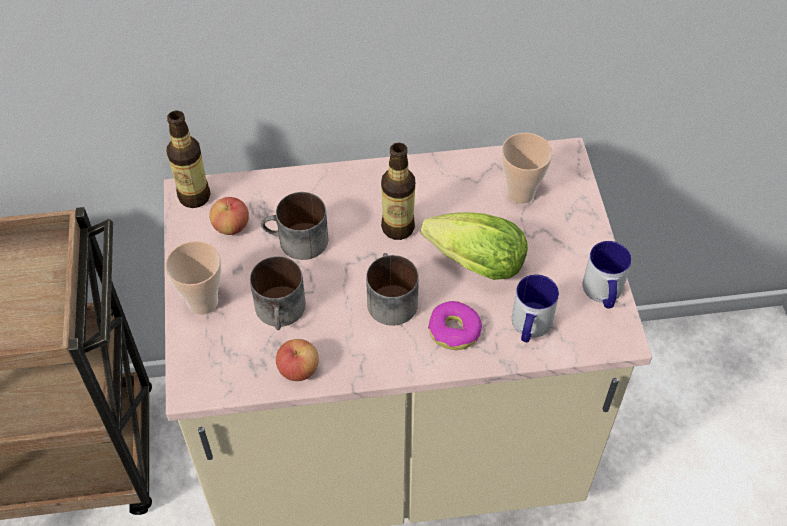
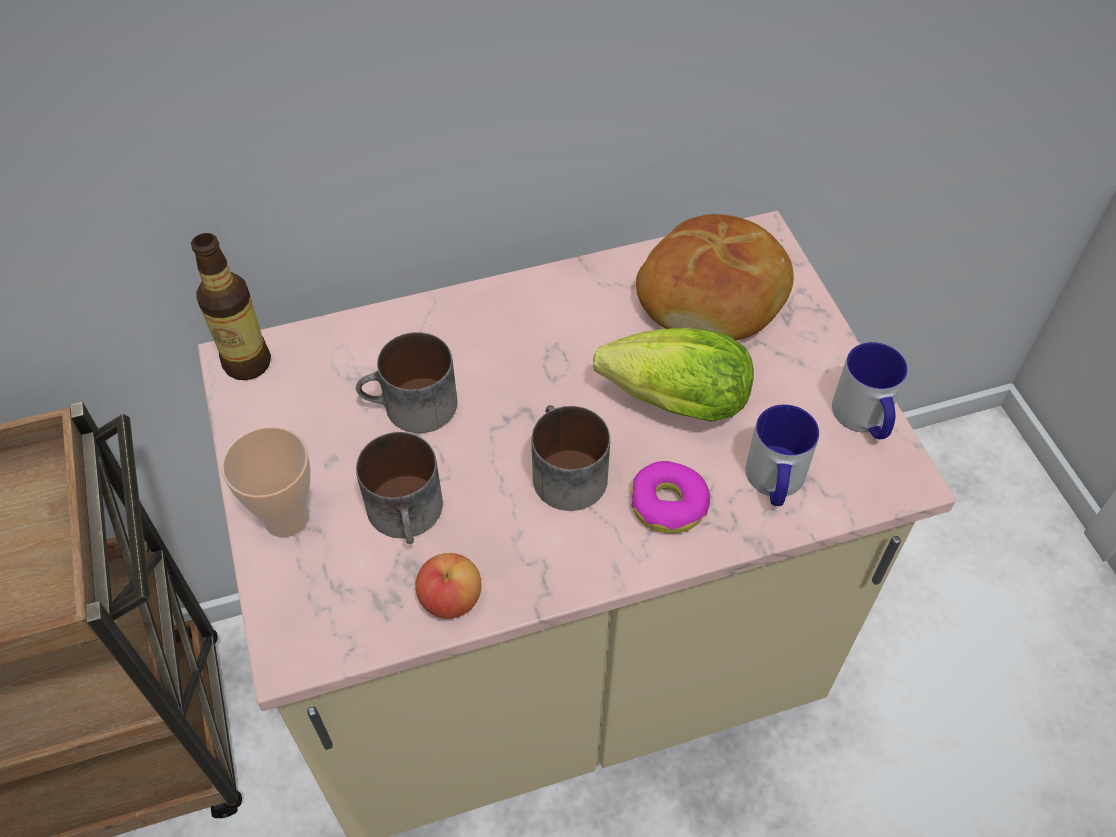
camera: 10 degrees left, 0 degrees up
(231, 226) = (310, 399): apple -> none
(398, 228) = (554, 367): bottle -> none
(520, 193) = (714, 295): cup -> bread

